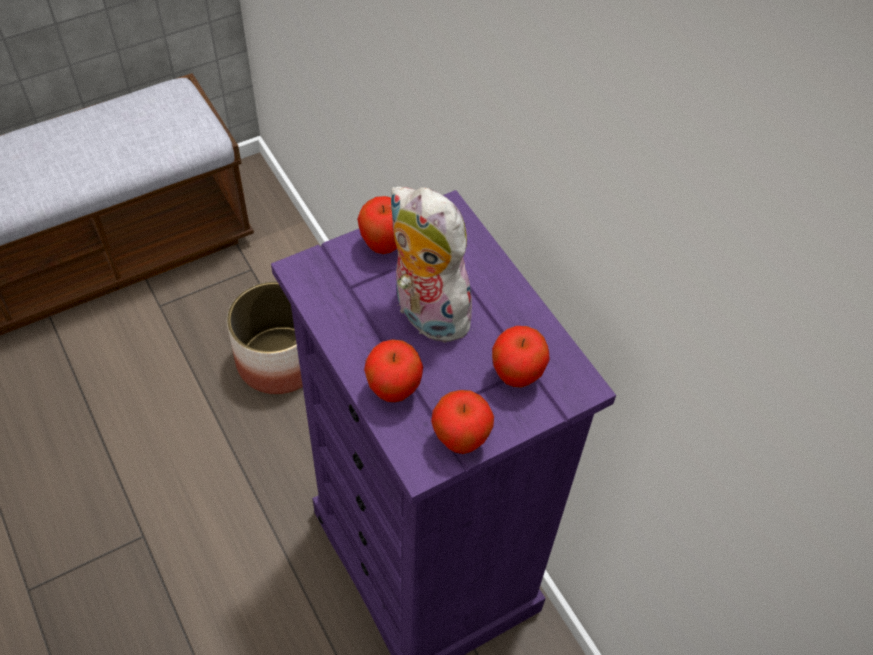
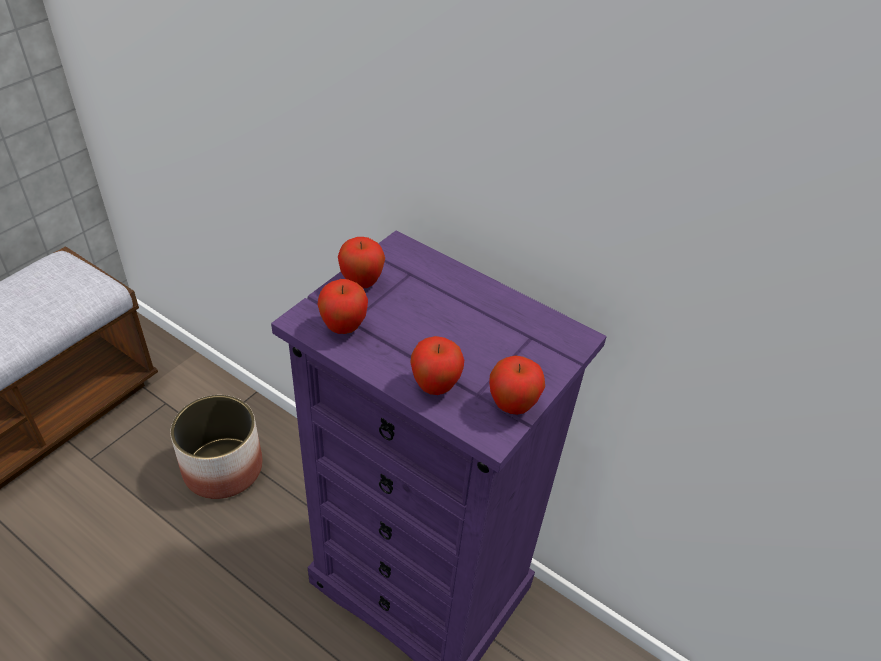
camera: 25 degrees left, 10 degrees down
(425, 313) = (425, 322): plush toy -> none
(516, 376) = (525, 345): apple -> apple (343, 327)

